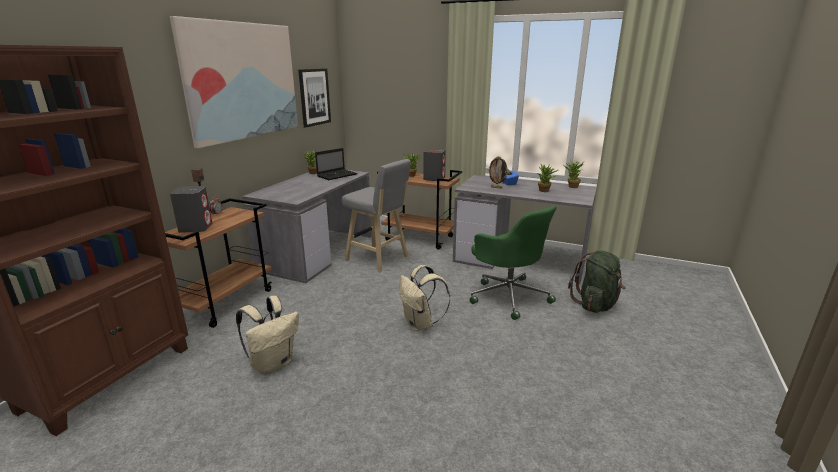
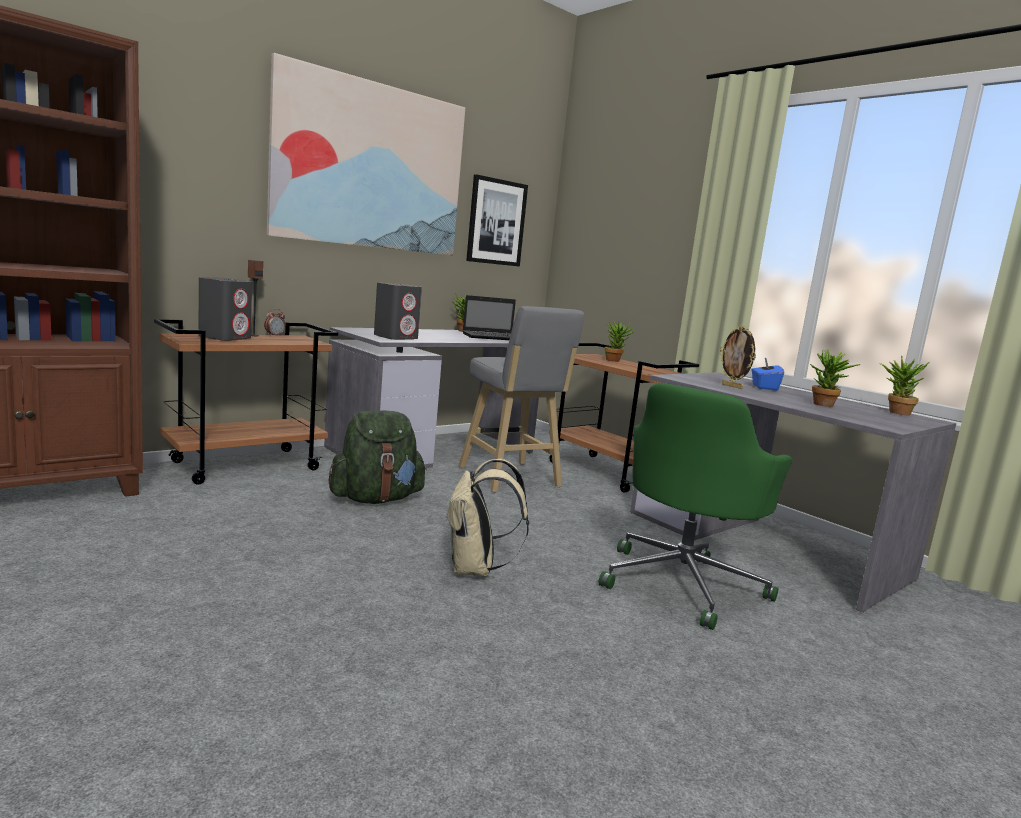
camera: 25 degrees right, 10 degrees down
(273, 363) = (208, 542): beige backpack -> none
(434, 178) = (645, 368): grey speaker -> grey speaker (396, 337)
(508, 296) = (683, 583): green office chair -> green office chair turned 45 degrees clockwise
(596, 304) = (868, 654): green backpack -> green backpack (376, 499)

